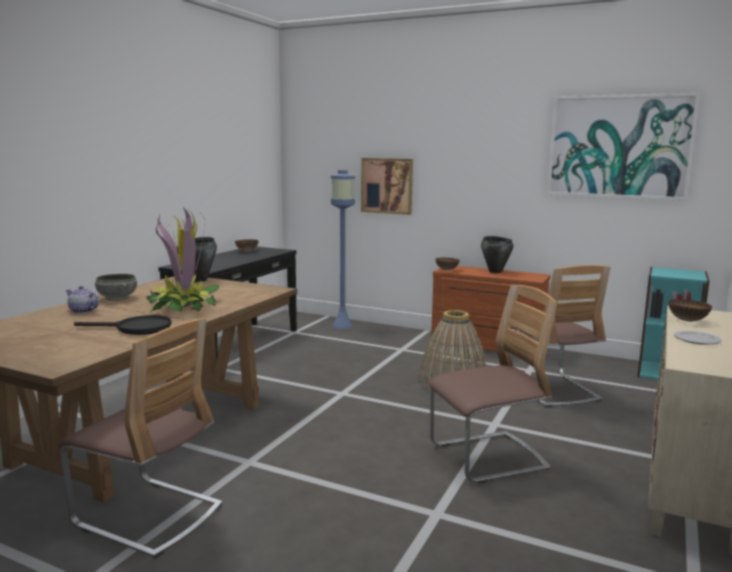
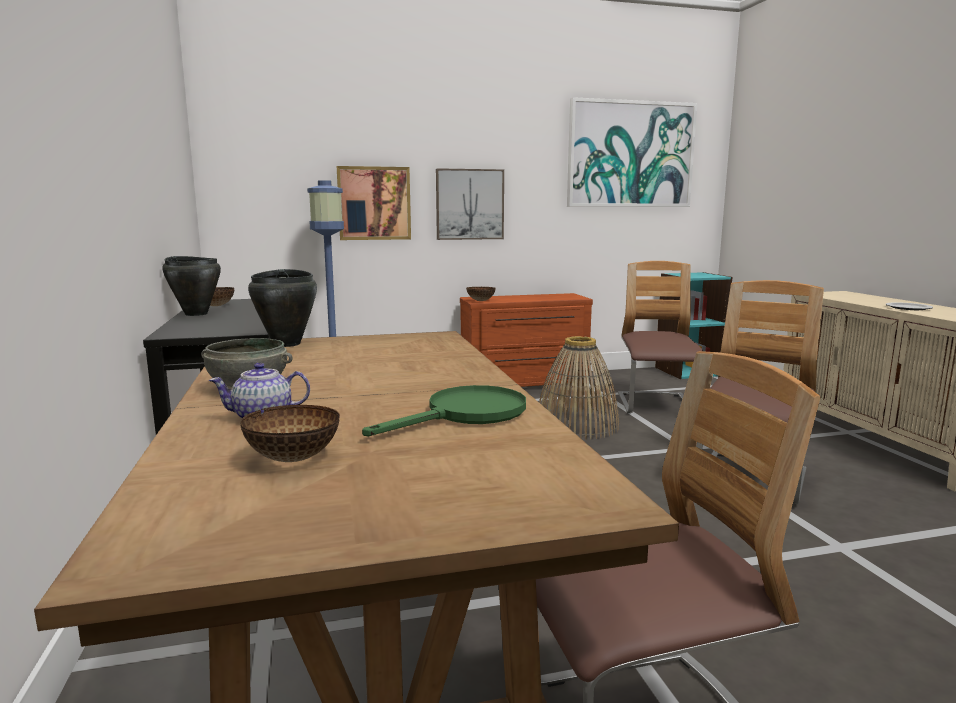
camera: 40 degrees left, 0 degrees up
(136, 328) = (466, 414): black frying pan -> green frying pan
(183, 306) = (407, 374): potted plant -> none
(459, 189) = (469, 204): none -> picture
(495, 272) = (526, 296): black cooking pot -> black cooking pot (196, 314)
(553, 390) = (656, 405): chair -> chair turned 120 degrees counterclockwise
(688, 321) = (848, 299): bowl -> bowl (295, 458)

